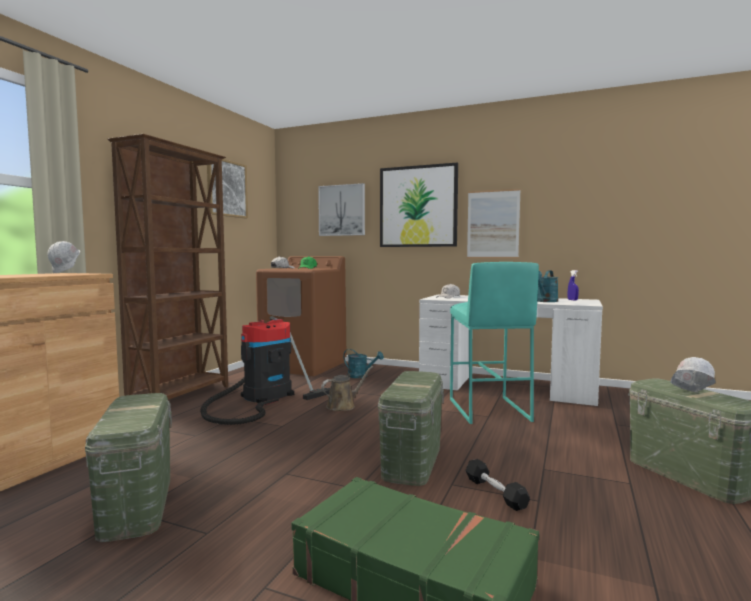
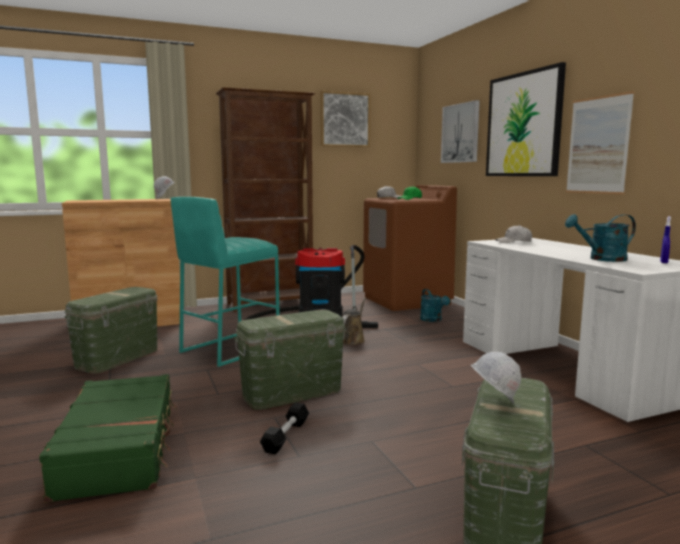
camera: 45 degrees right, 5 degrees up
(343, 406) = (352, 340): brown watering can -> brown watering can turned 75 degrees counterclockwise
(488, 410) = (469, 381): turquoise stool -> turquoise stool (229, 349)

